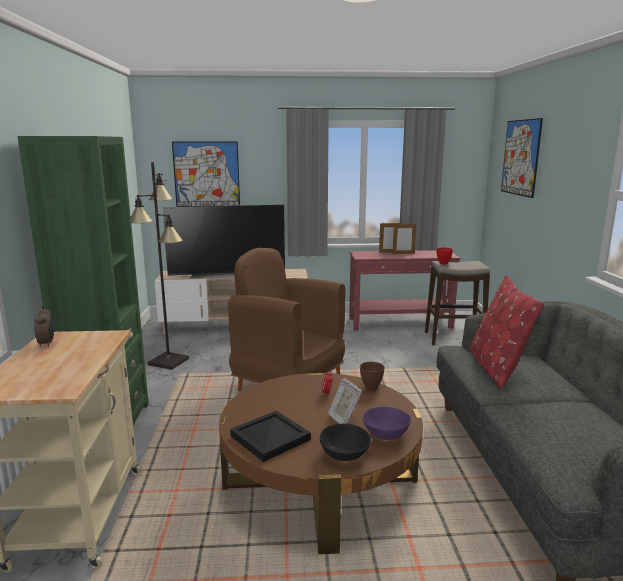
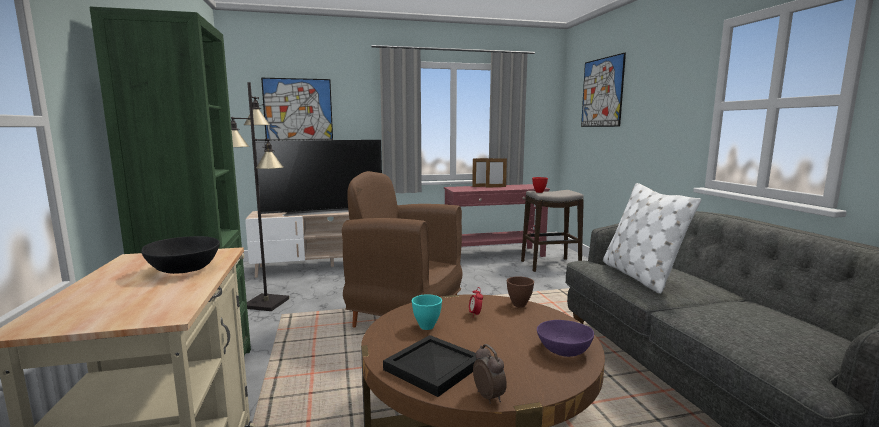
camera: 10 degrees left, 5 degrees down
(47, 344) = (130, 265): alarm clock -> alarm clock (489, 396)
(280, 401) = (426, 326): none -> turquoise bowl
(343, 418) = (507, 338): picture frame -> none
(345, 454) = (532, 377): black bowl -> black bowl (185, 269)
(496, 368) = (640, 276): red pillow -> white pillow

